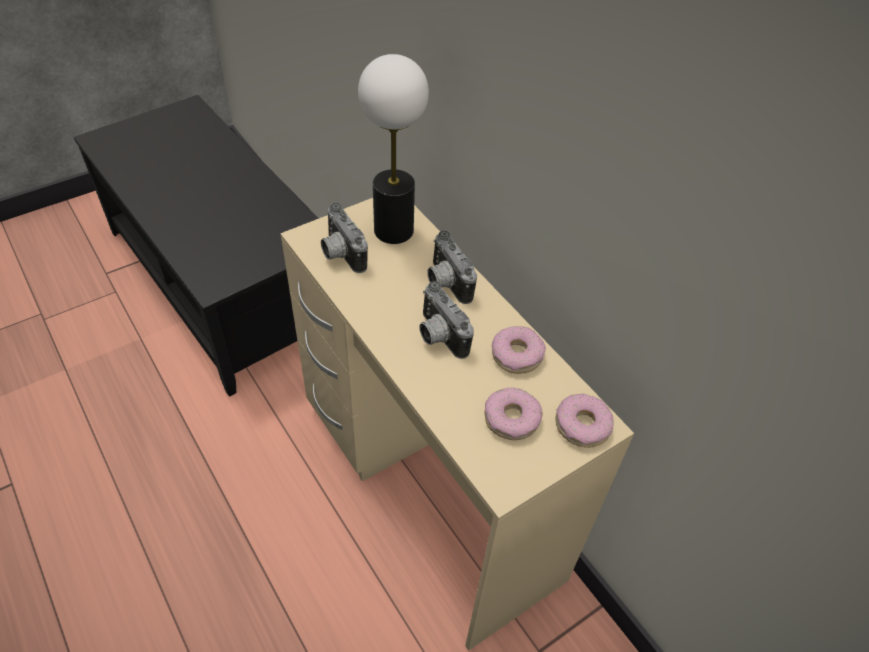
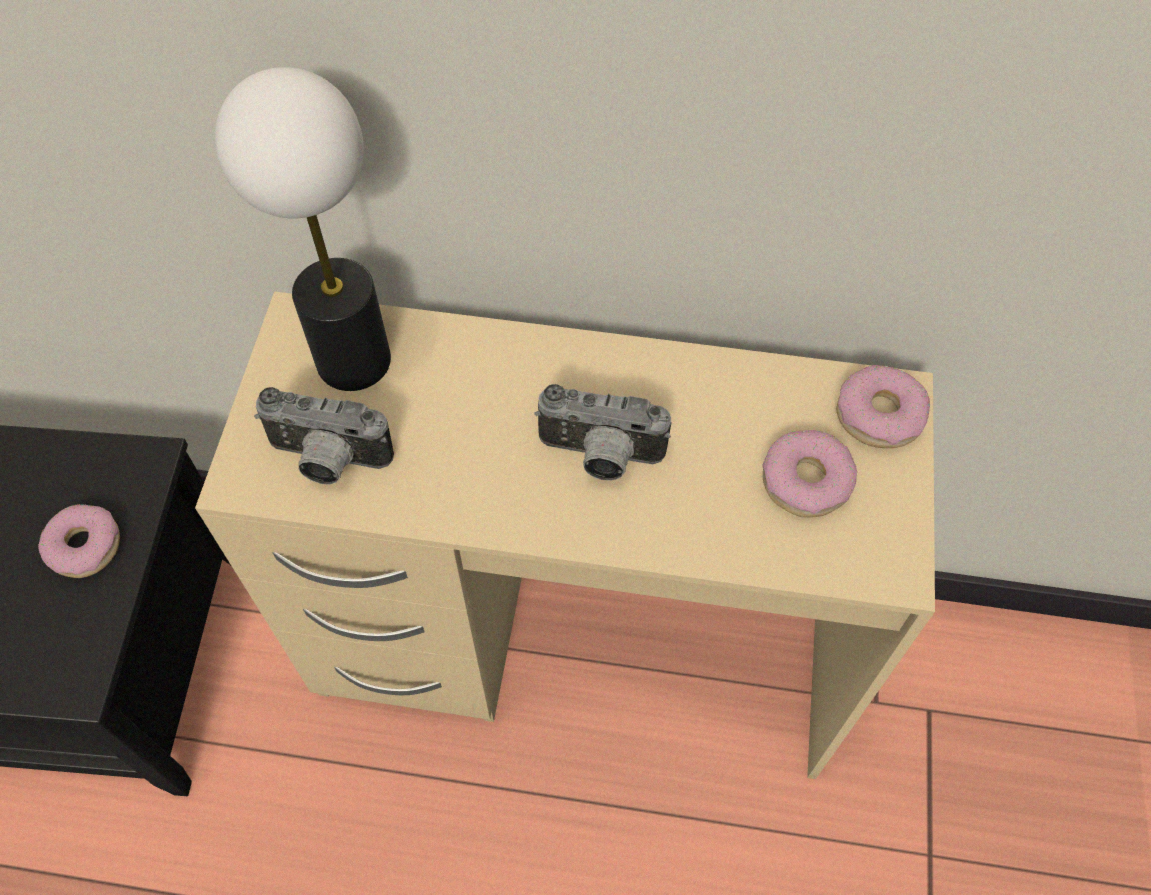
camera: 45 degrees left, 10 degrees up
(445, 283) = (515, 377): camera -> none
(517, 355) = (714, 395): donut -> donut (85, 546)

